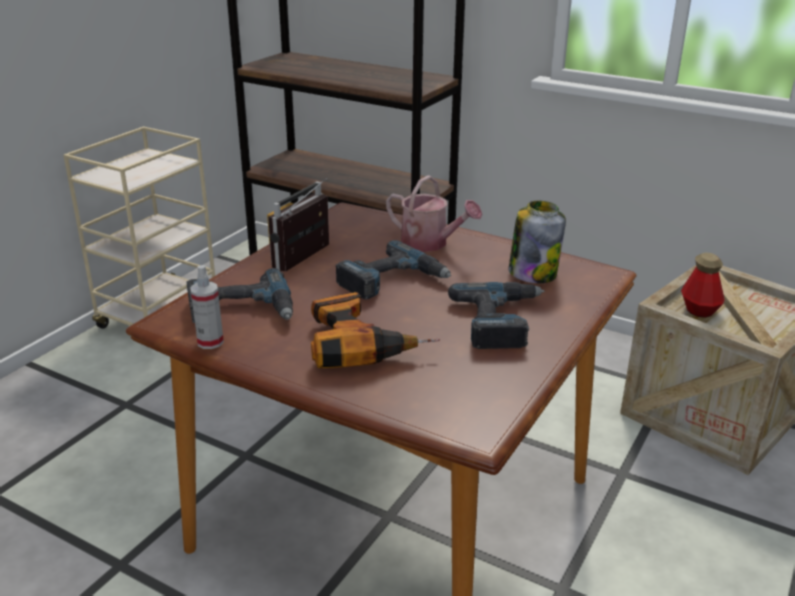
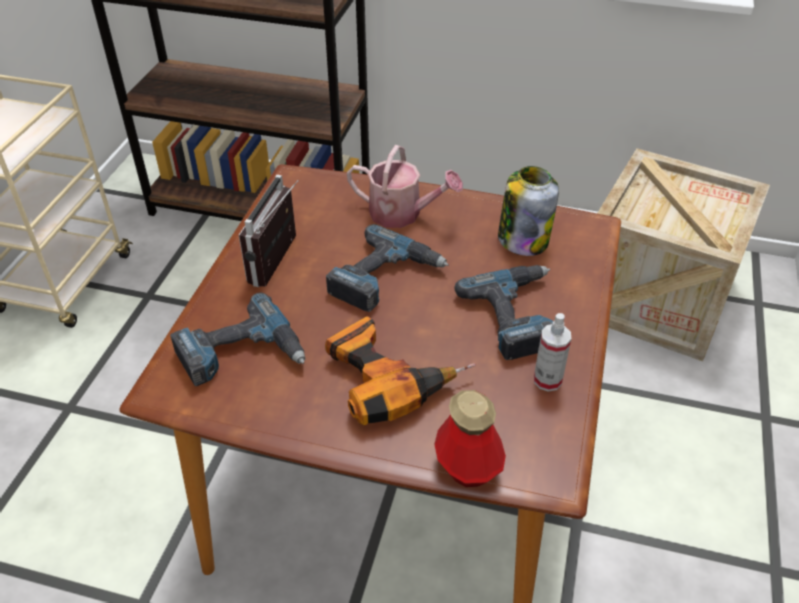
camera: 15 degrees left, 15 degrees up
(210, 342) = (226, 410): spray bottle -> spray bottle (547, 380)
(699, 310) = (649, 213): bottle -> bottle (468, 467)

